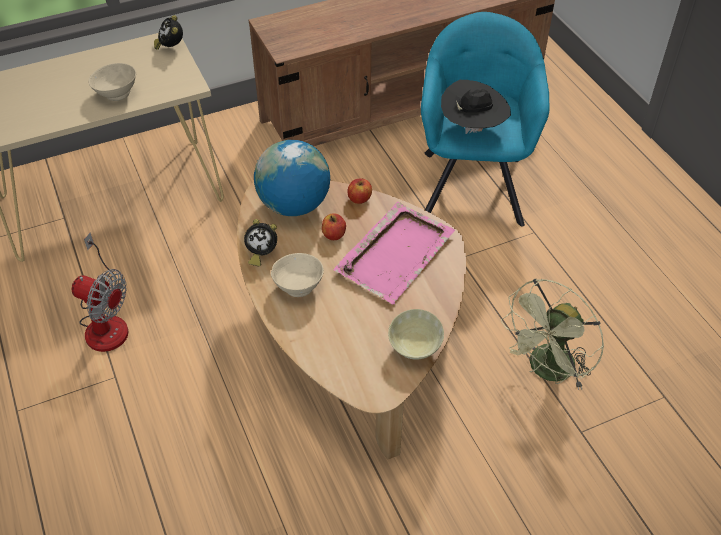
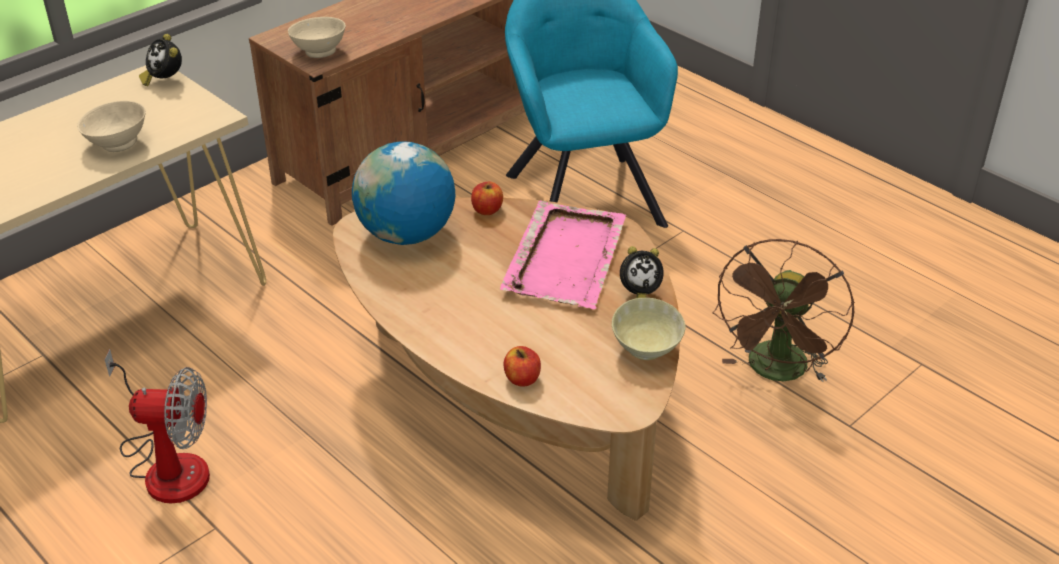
camera: 20 degrees left, 10 degrees down
(261, 254) = (393, 296): alarm clock -> alarm clock (638, 296)
(299, 286) = (463, 319): beige bowl -> beige bowl (320, 51)
(334, 234) = (476, 254): apple -> apple (522, 379)
(473, 128) = (586, 108): black hat -> none
(547, 371) = (776, 372): green fan -> brown fan

